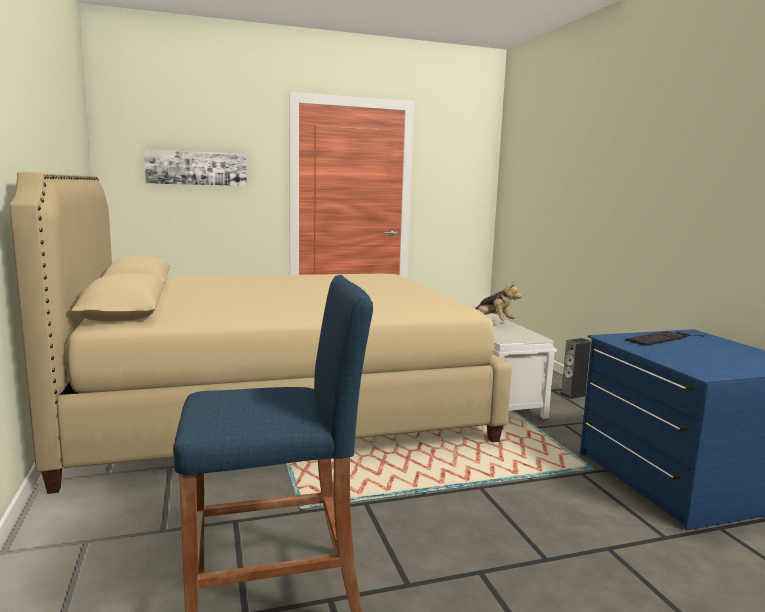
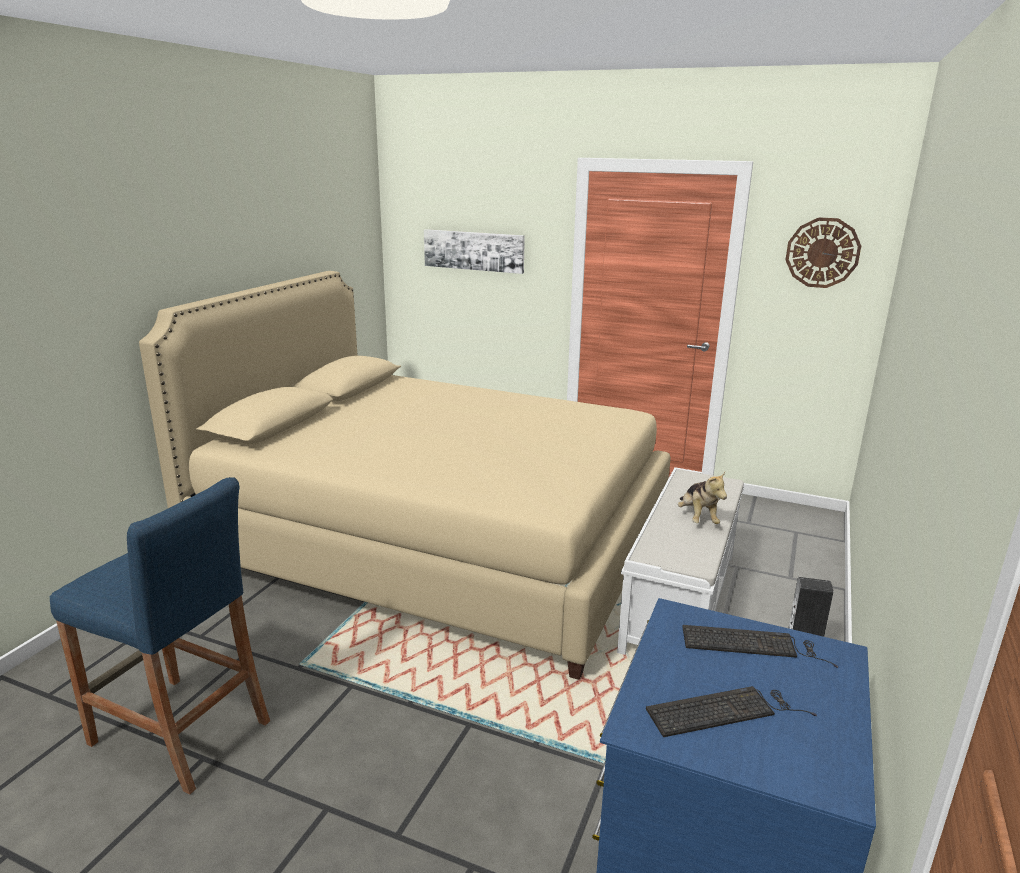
camera: 40 degrees right, 10 degrees up
(459, 162) = (822, 253): none -> wall clock
(713, 358) = (725, 711): none -> keyboard

